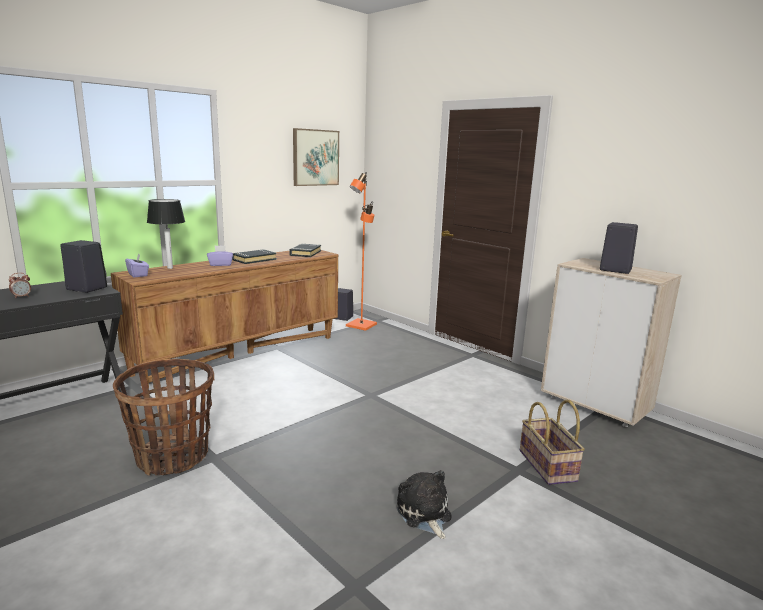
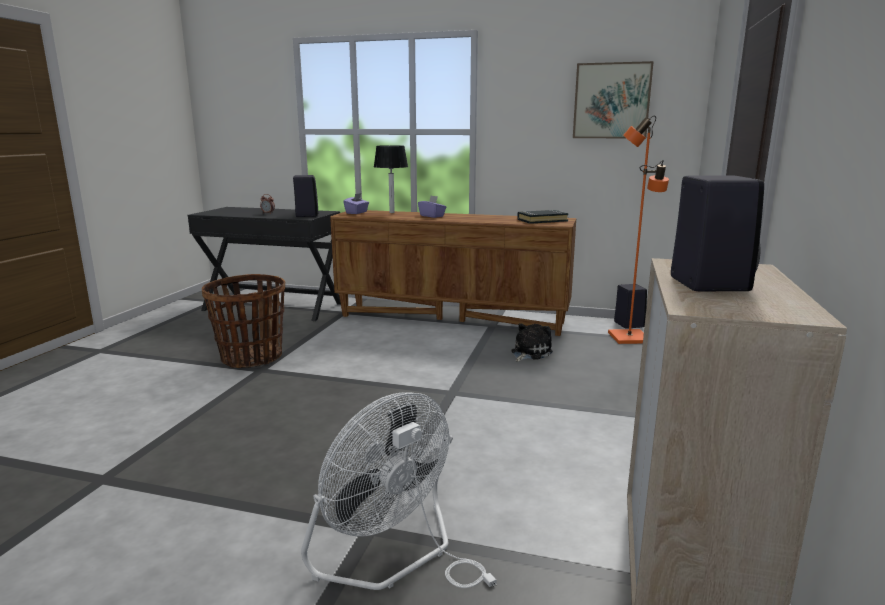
camera: 60 degrees right, 0 degrees up
(254, 259) = (472, 217): black book -> none
(424, 514) = (228, 485): plush toy -> plush toy (529, 353)
(548, 465) = (405, 554): basket -> white fan

